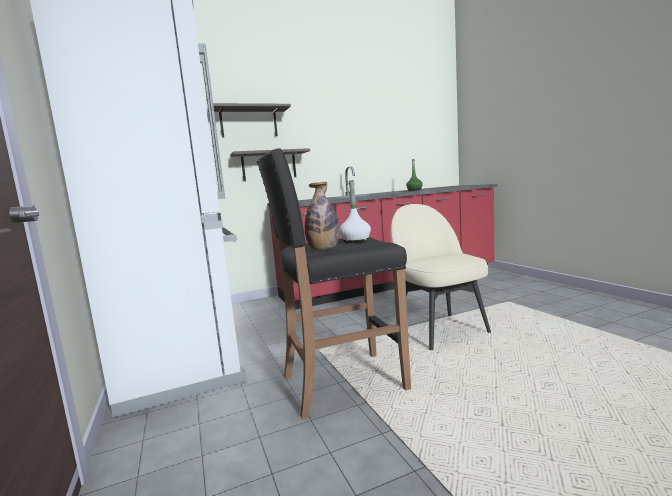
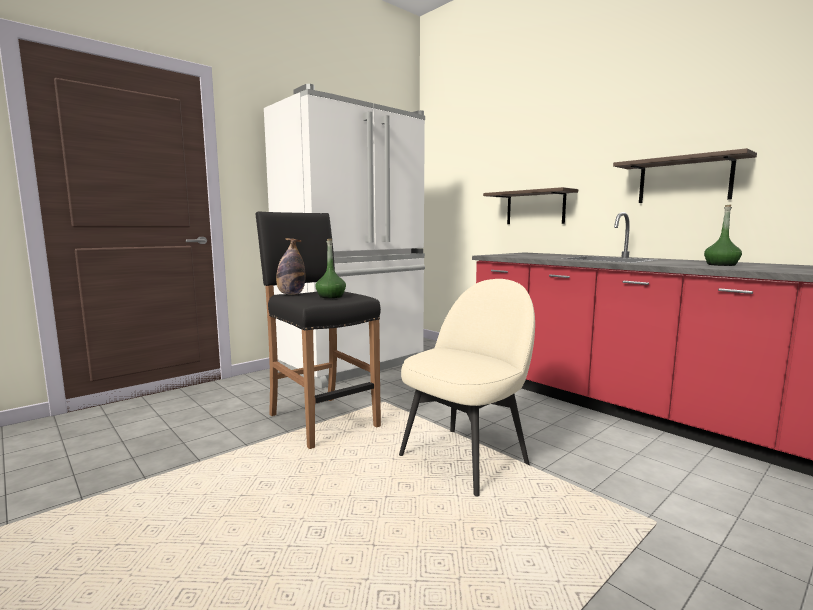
camera: 70 degrees right, 0 degrees up
(248, 122) = (521, 157): shelf -> shelf (684, 180)
(355, 241) = (330, 296): white bottle -> green bottle

